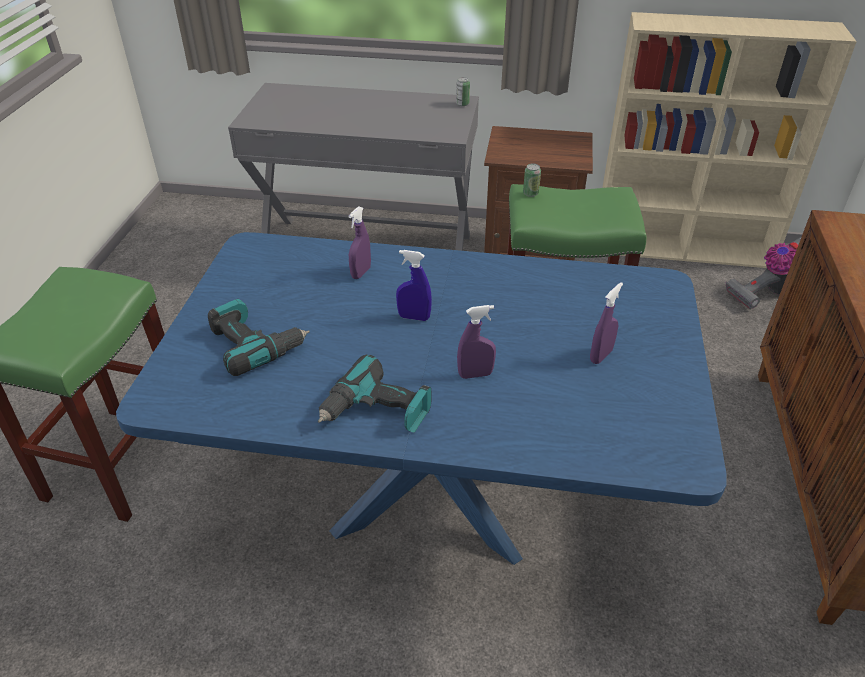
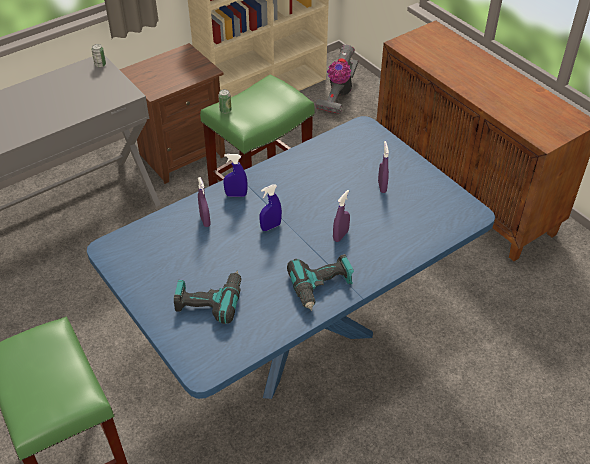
camera: 45 degrees left, 5 degrees up
(424, 268) = (236, 195): none -> blue spray bottle

